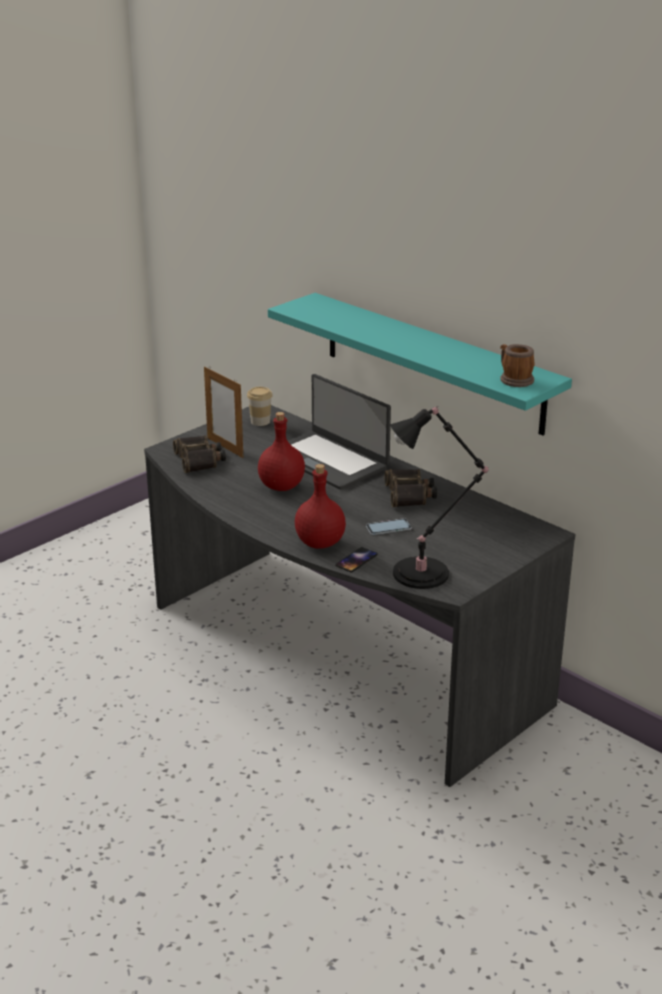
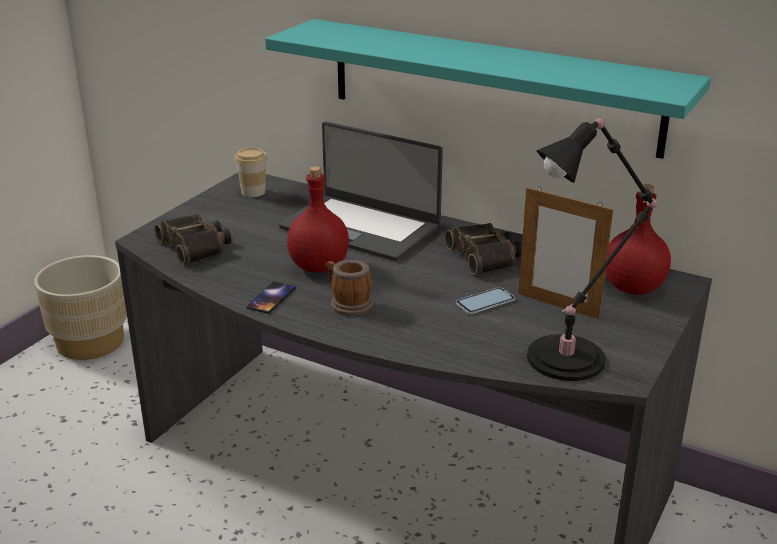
camera: 15 degrees left, 0 degrees up
(136, 527) = (90, 342): none -> beige planter
(225, 447) = (222, 227): picture frame -> picture frame (558, 306)
(320, 543) = (409, 336): red bottle -> red bottle (634, 288)
(356, 560) = (471, 352): phone -> phone (271, 298)
(514, 379) = (644, 83): mug -> mug (347, 303)

